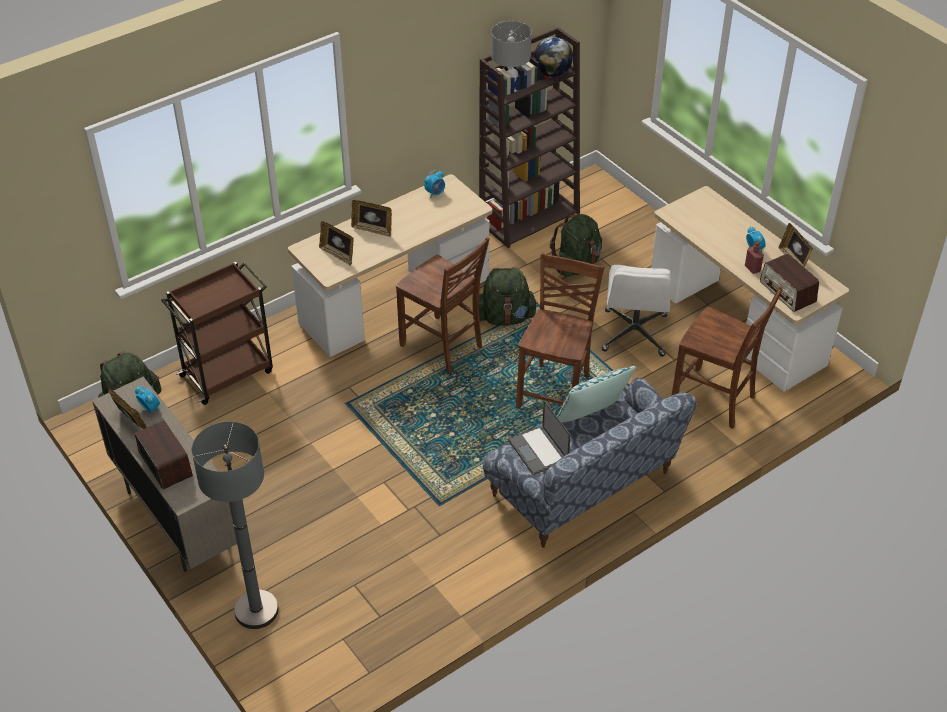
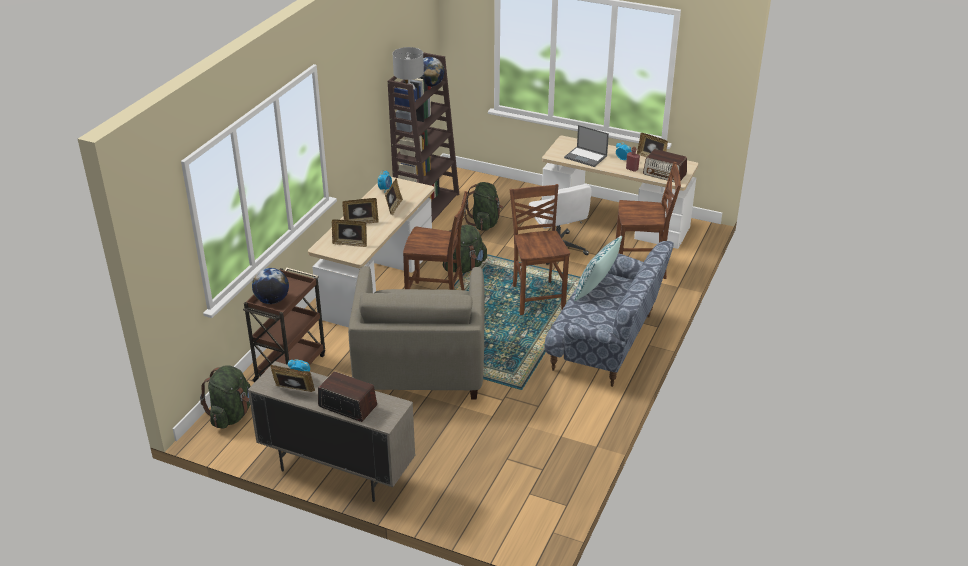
camera: 30 degrees left, 10 degrees down
(199, 299) = (272, 300): none -> globe
(256, 610) = (451, 503): grey floor lamp -> none
(356, 428) = (420, 366): none -> beige armchair
(423, 222) = (394, 207): none -> picture frame
(539, 450) = (580, 319): laptop -> laptop (586, 157)

